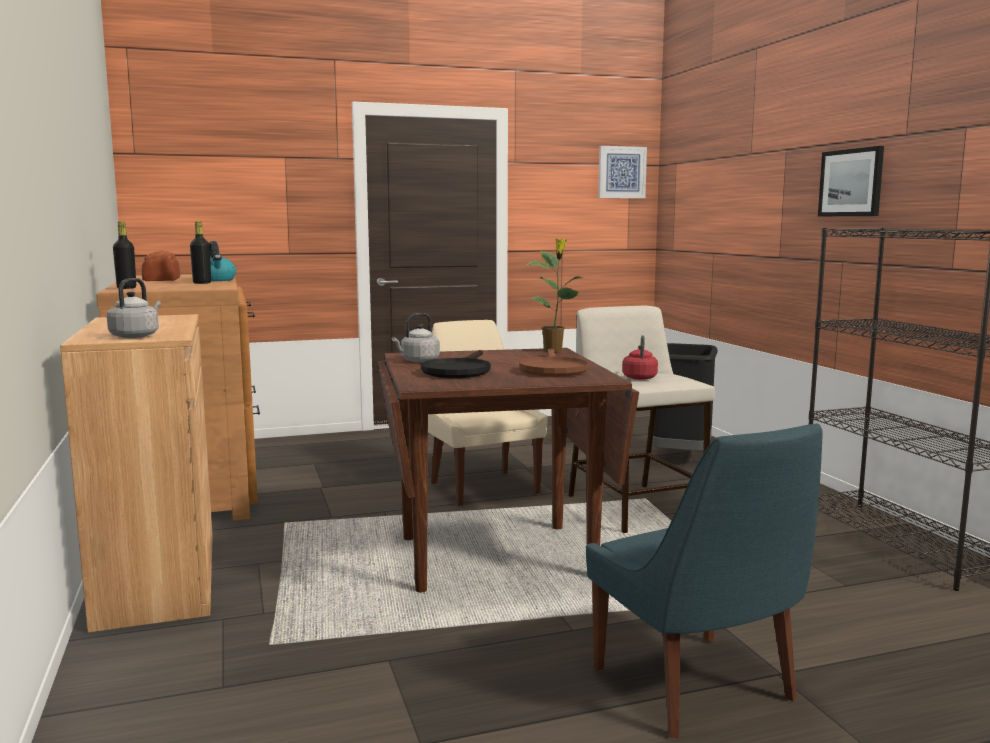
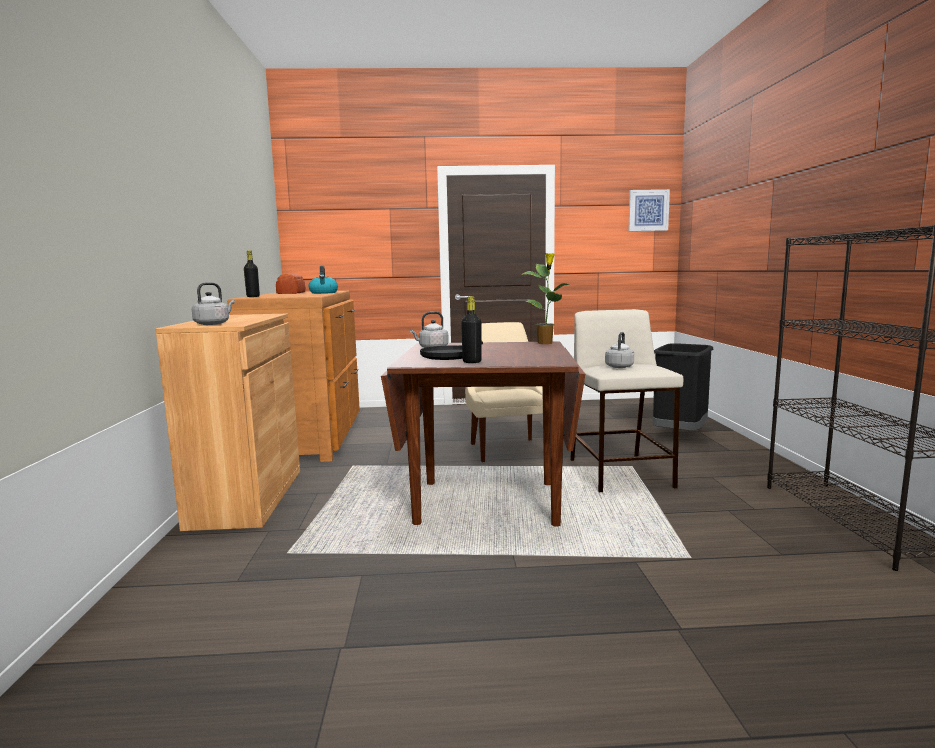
camera: 15 degrees right, 0 degrees up
(202, 283) = (309, 294): black bottle -> black bottle (472, 362)
(552, 369) = (526, 355): brown frying pan -> none
(639, 377) = (619, 366): red kettle -> grey kettle
(697, 688) = (596, 631): blue chair -> none
(851, 183) = (825, 200): picture -> none

